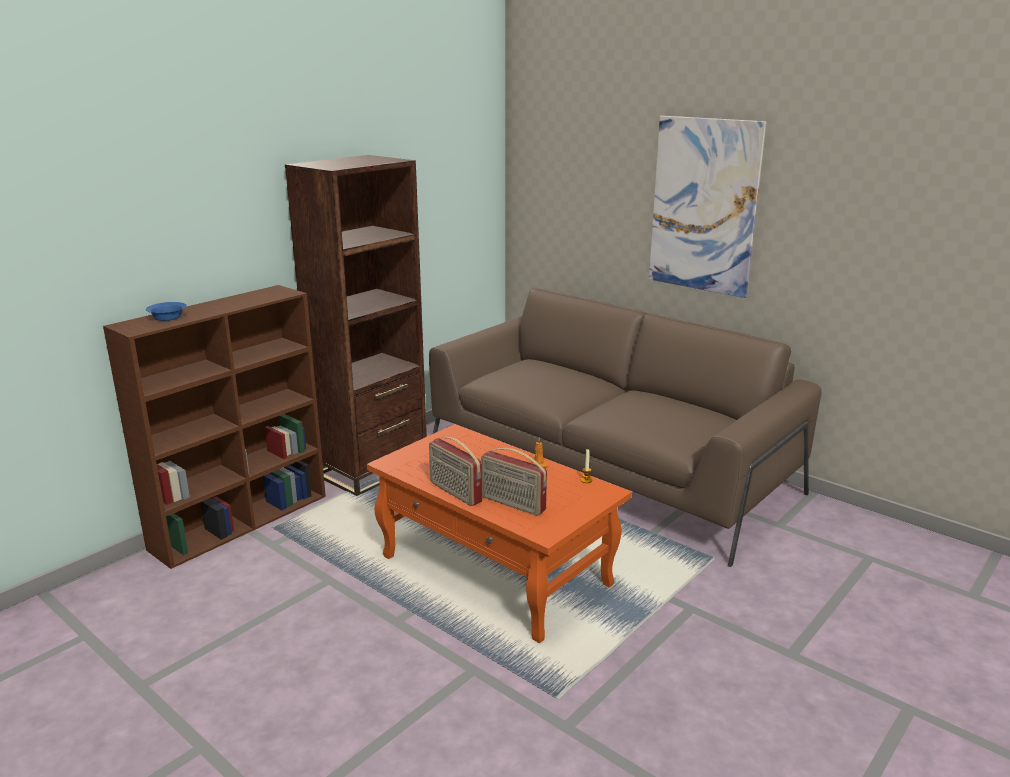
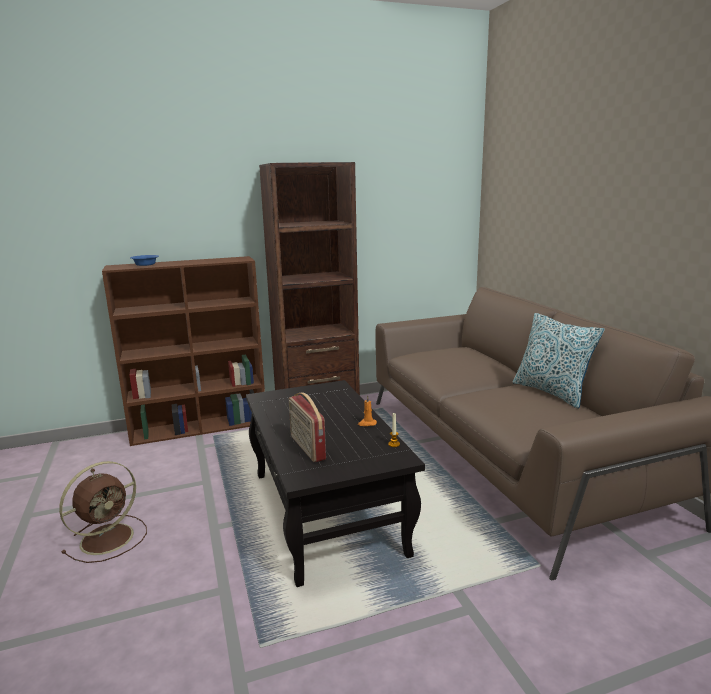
camera: 30 degrees right, 5 degrees down
(287, 670) = (109, 537): none -> brown fan
(454, 492) = (276, 428): radio -> none
(497, 571) = (326, 512): orange coffee table -> black coffee table
(663, 397) = (551, 392): none -> pillow
(703, 206) = (625, 205): picture -> none

